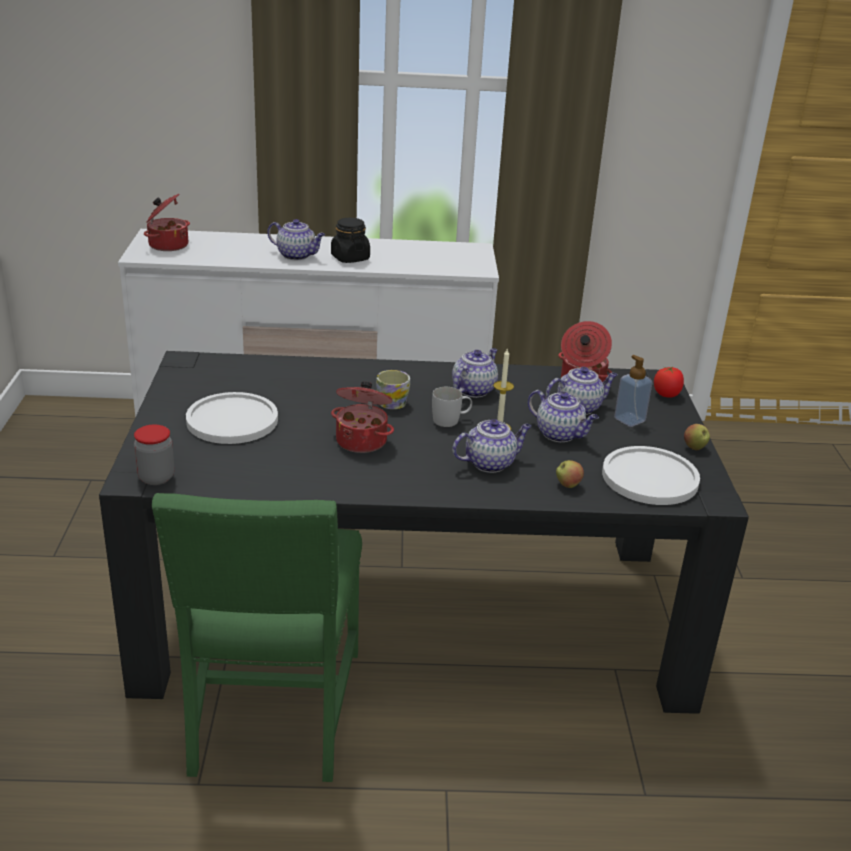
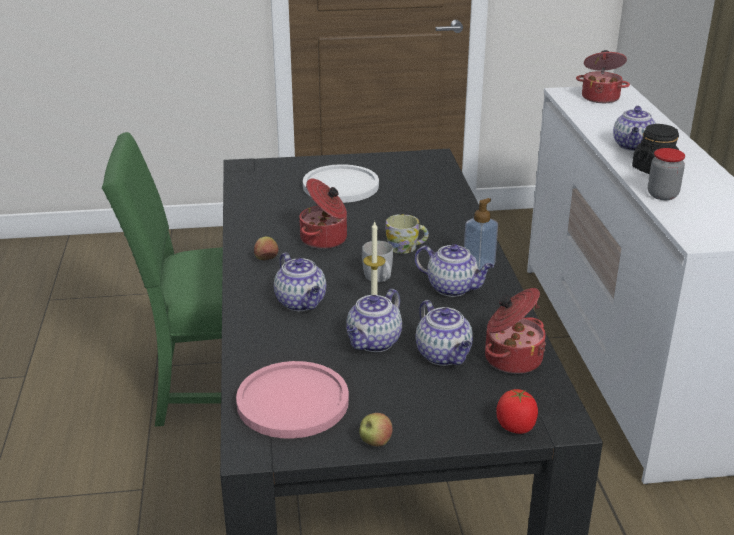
camera: 85 degrees right, 0 degrees up
(156, 477) = (247, 172): jar -> jar (662, 195)
(568, 485) = (268, 347): apple -> apple (266, 260)
(629, 420) = (429, 392): soap dispenser -> soap dispenser (478, 264)
(650, 478) = (292, 401): white plate -> pink plate

